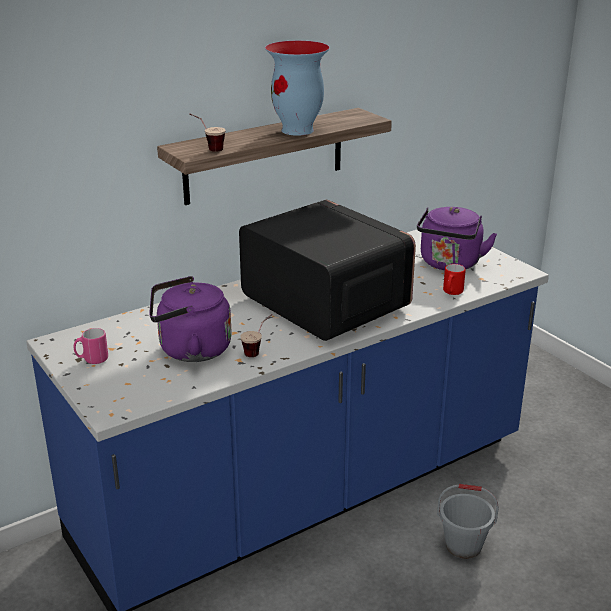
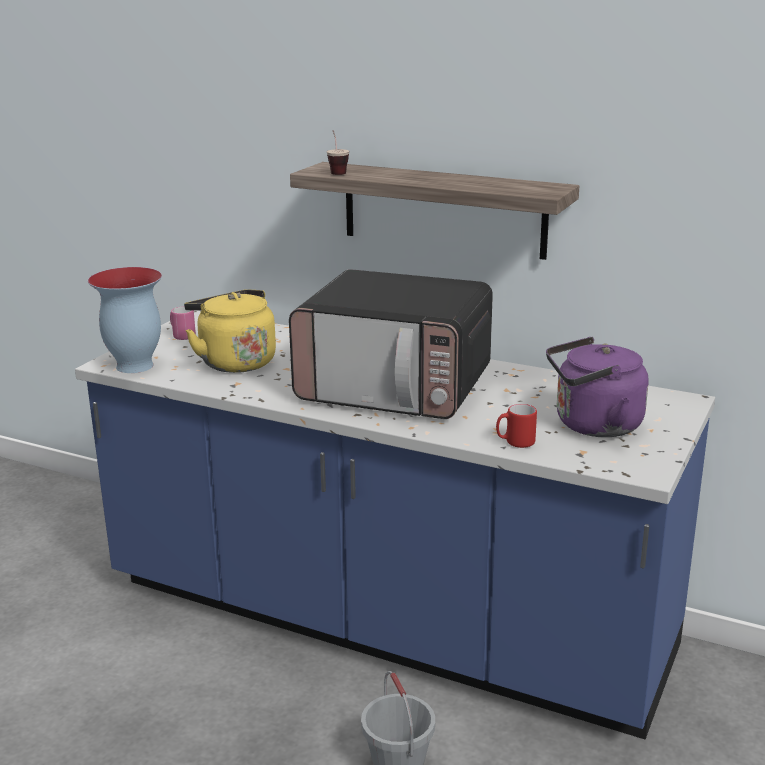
camera: 60 degrees right, 5 degrees down
(190, 350) = (234, 361): purple kettle -> yellow kettle
(258, 351) = (262, 386): cup -> none
(298, 130) = (447, 182): vase -> vase (134, 366)
(324, 303) = (396, 388): microwave -> microwave turned 90 degrees clockwise

